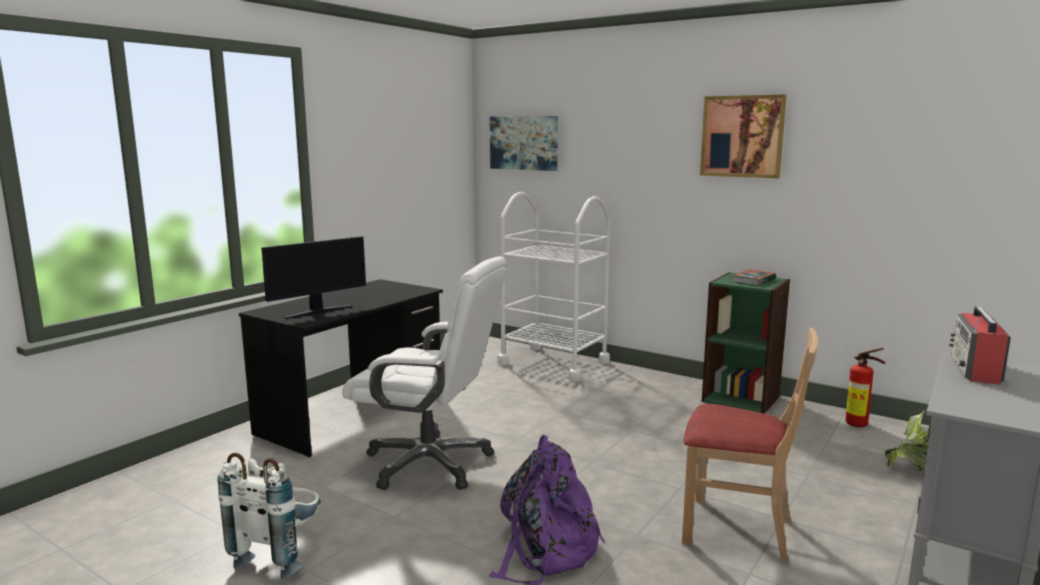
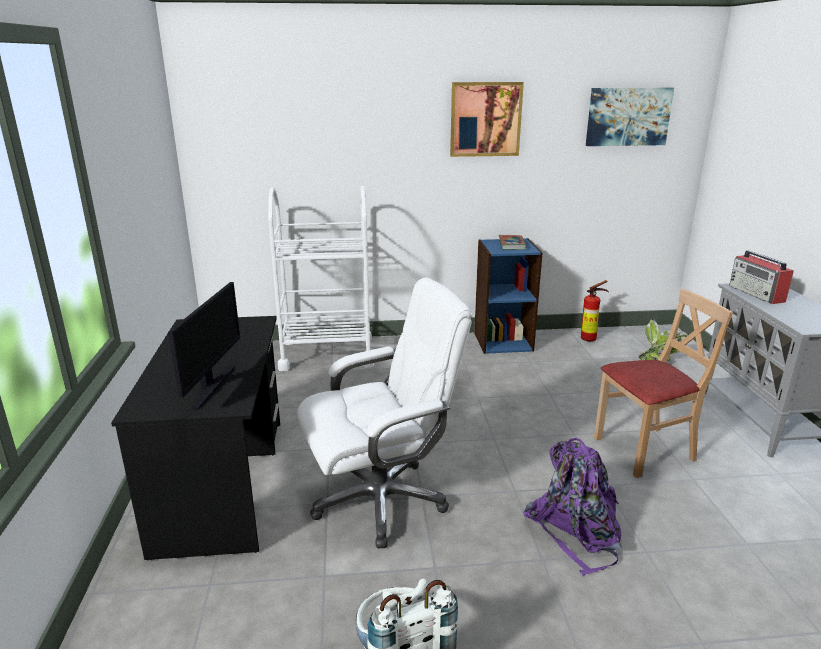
camera: 40 degrees left, 10 degrees up
(524, 143) = (248, 130): picture -> picture (628, 116)
(741, 398) = (503, 341): green bookcase -> blue bookcase

